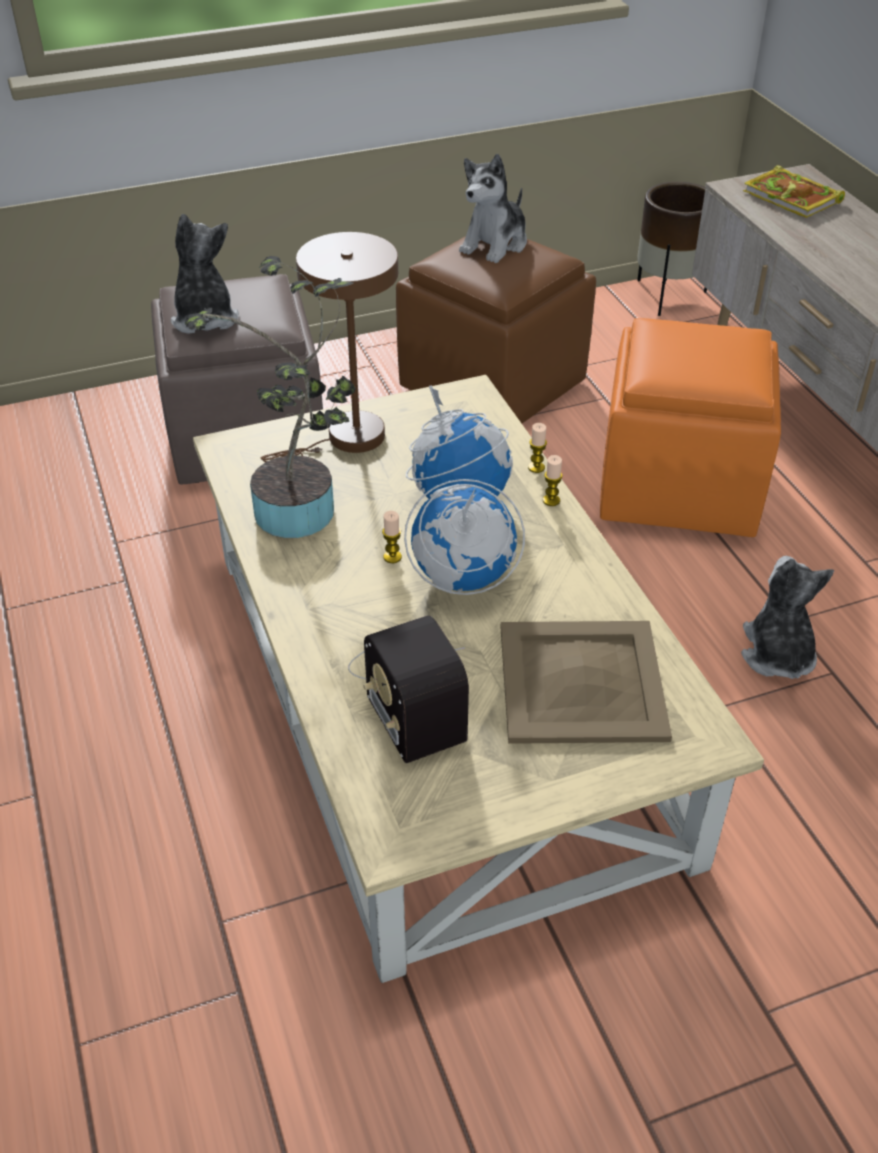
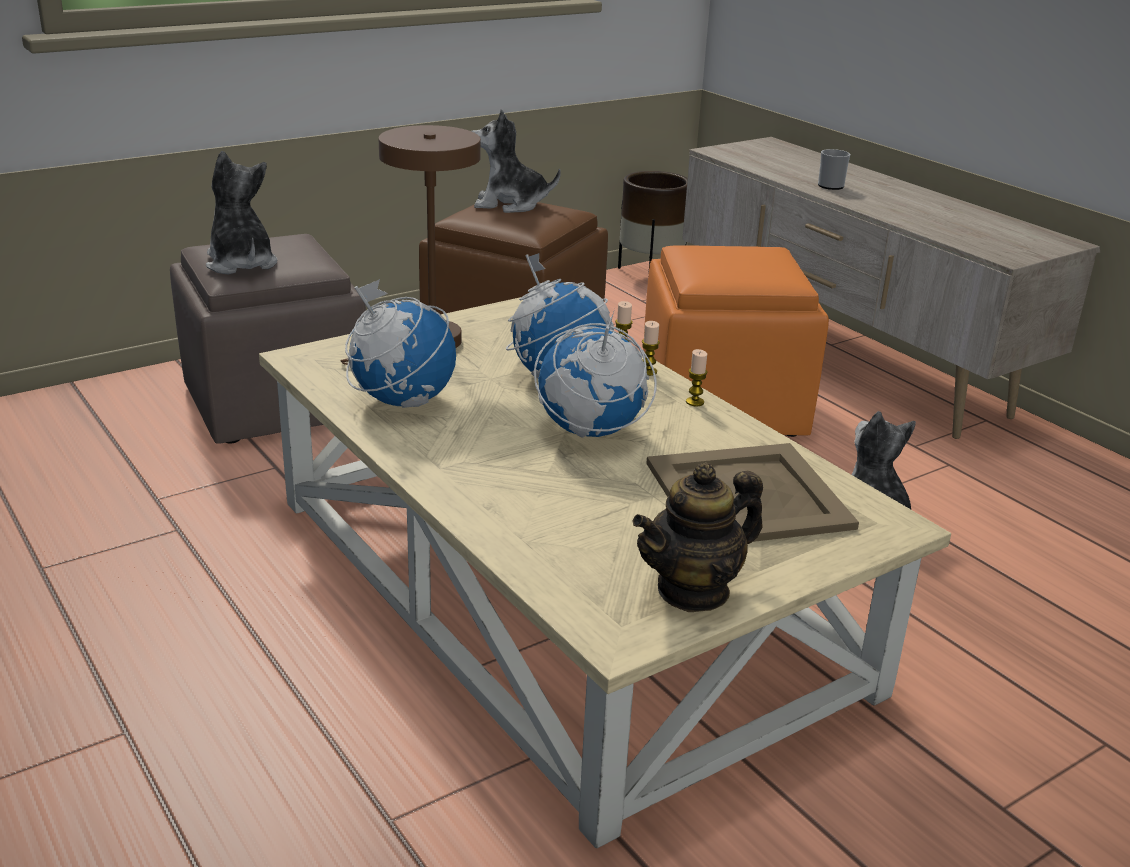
camera: 15 degrees left, 15 degrees down
(301, 516) = (401, 401): potted plant -> globe
(392, 557) = (511, 423): candle -> candle (695, 402)
(409, 691) = (577, 519): radio -> none
(481, 795) = (693, 590): none -> teapot
(495, 244) = (510, 204): plush toy -> plush toy turned 75 degrees clockwise
(794, 198) = (771, 155): book -> none
(836, 254) = (828, 185): none -> mug

